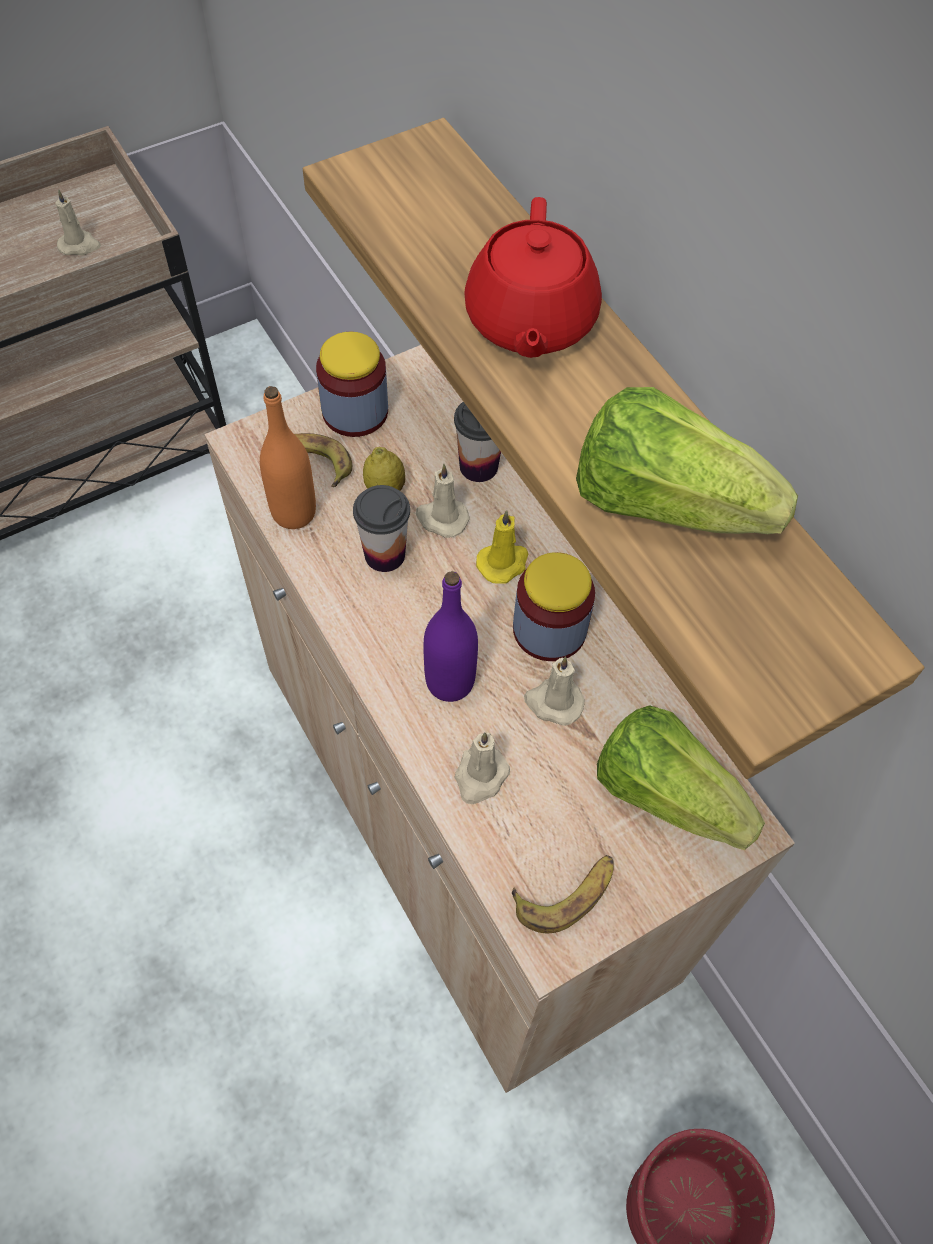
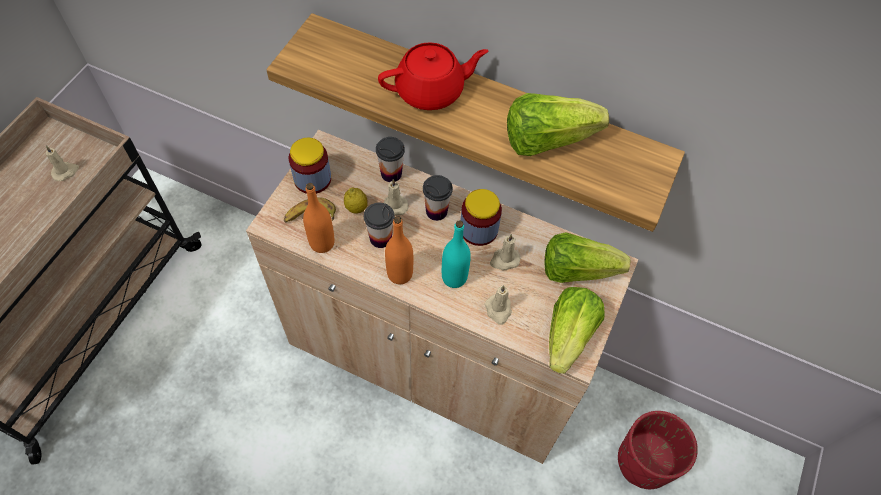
camera: 35 degrees left, 0 degrees up
(370, 625) = (400, 274): none -> orange bottle
(450, 682) = (454, 277): purple bottle -> turquoise bottle
(503, 562) = (436, 211): yellow candle -> cup
(529, 322) = (431, 91): red teapot -> red teapot turned 75 degrees counterclockwise
(566, 894) = (569, 335): banana -> lettuce

